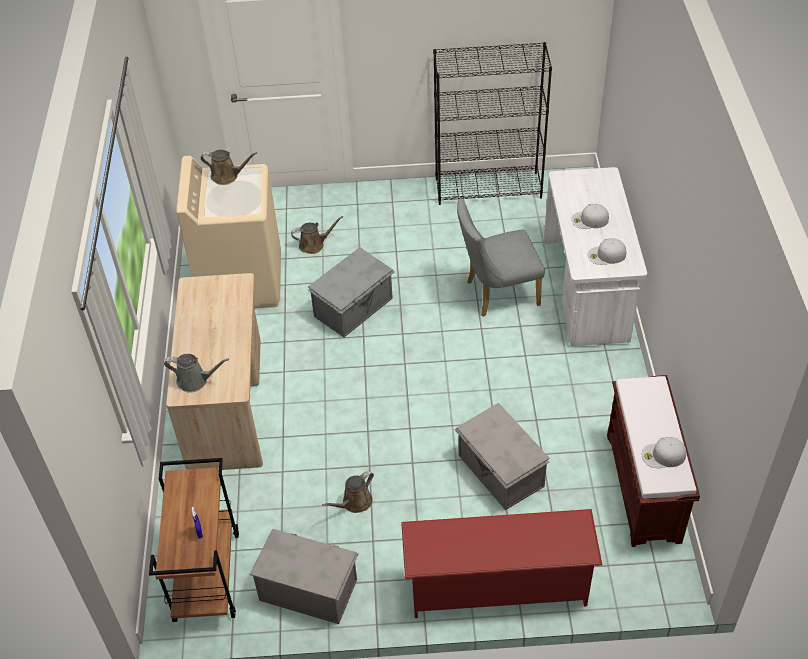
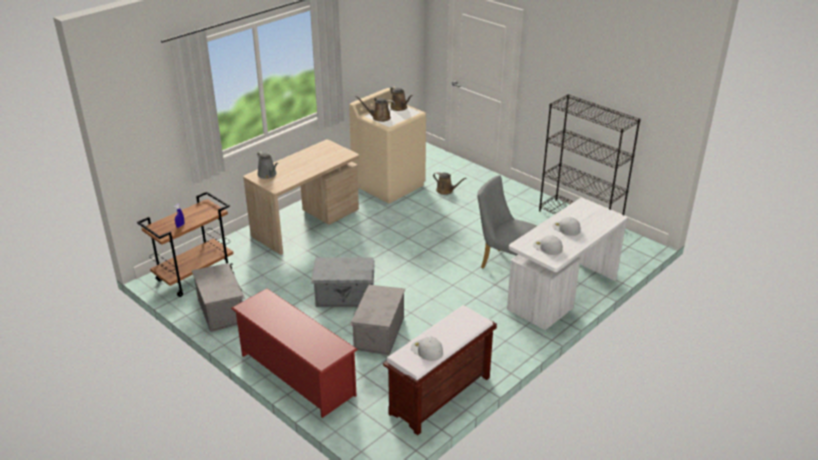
camera: 45 degrees right, 15 degrees down
(354, 307) = (423, 225): grey storage box -> grey storage box (345, 296)
(354, 503) = (293, 295): brown watering can -> brown watering can (379, 118)

